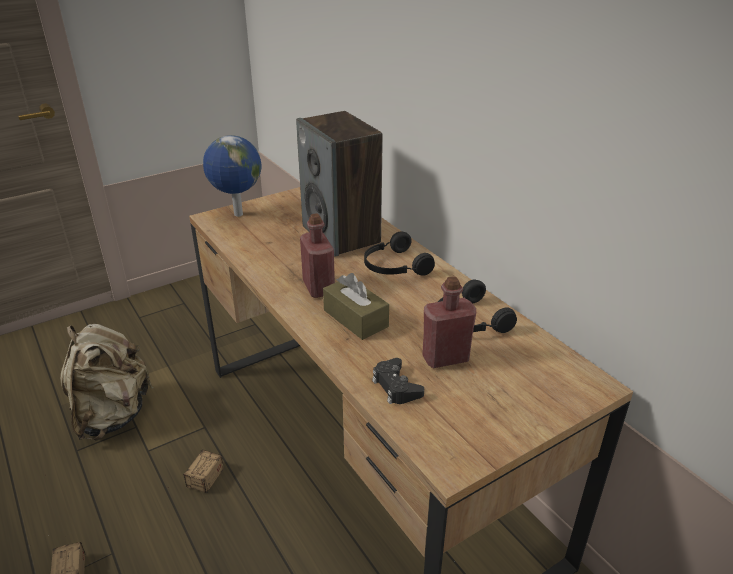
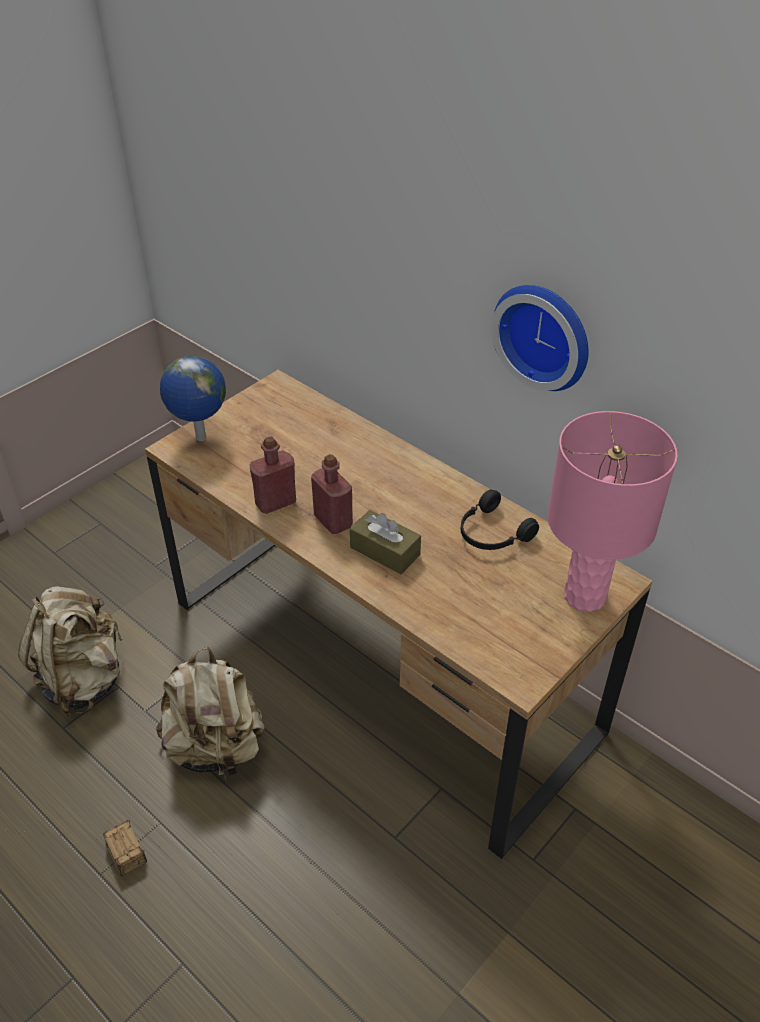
camera: 15 degrees left, 10 degrees up
(192, 495) = (216, 747): storage box -> beige backpack
(342, 235) = (328, 448): speaker -> none
(394, 267) = (398, 481): black headphones -> none
(396, 386) = (450, 618): black game controller -> none
(445, 358) = (484, 579): red bottle -> red bottle (275, 503)
(539, 104) = (545, 334): none -> wall clock
(550, 393) = (585, 597): none -> pink table lamp

